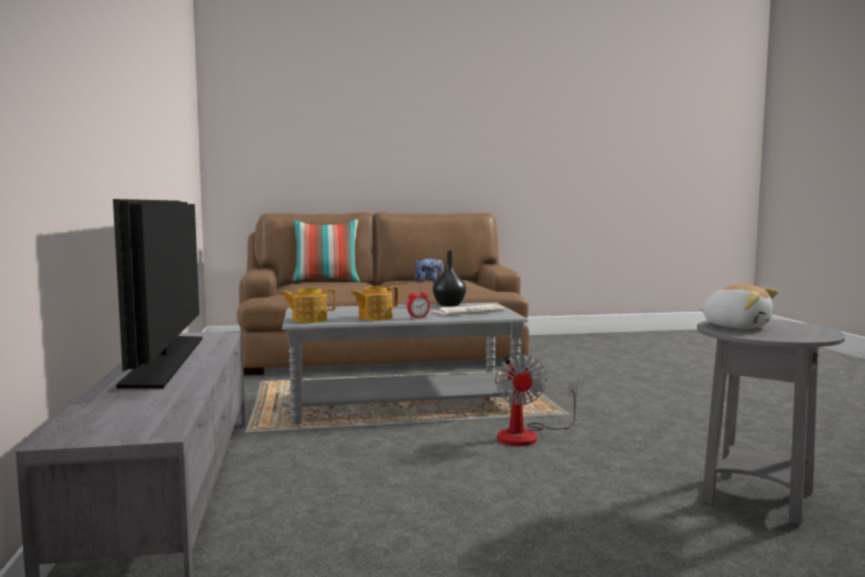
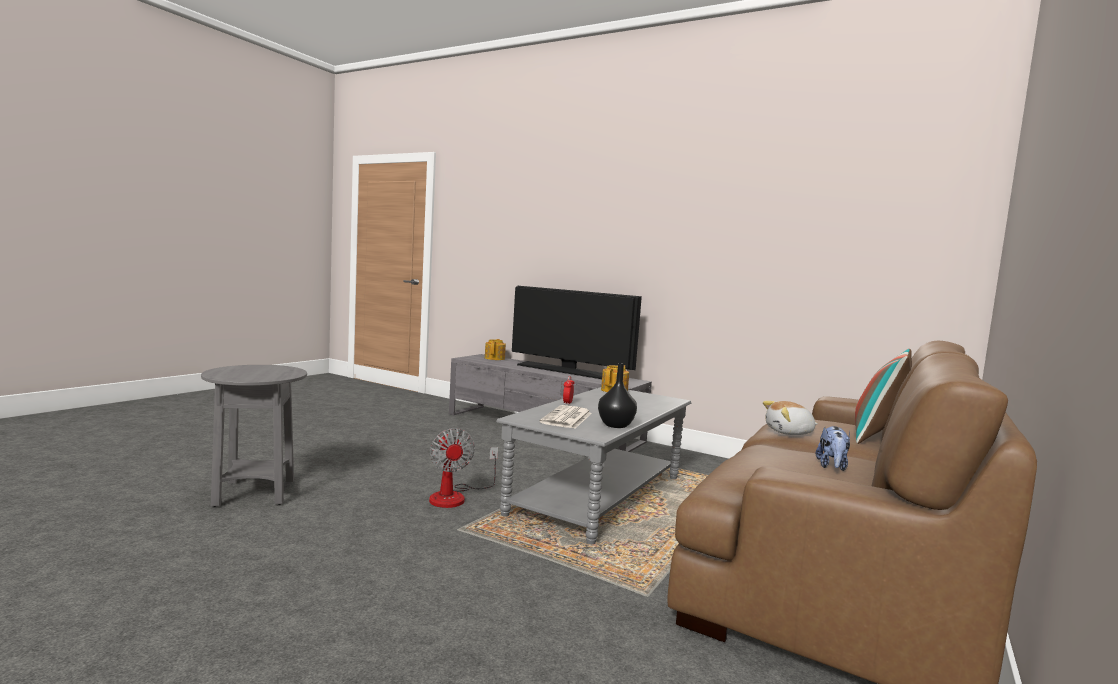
camera: 130 degrees right, 0 degrees up
(374, 318) = (591, 398): teapot -> teapot (495, 358)
(527, 435) = (456, 496): fan -> fan turned 150 degrees counterclockwise
(736, 326) = (278, 371): plush toy -> plush toy (789, 432)

